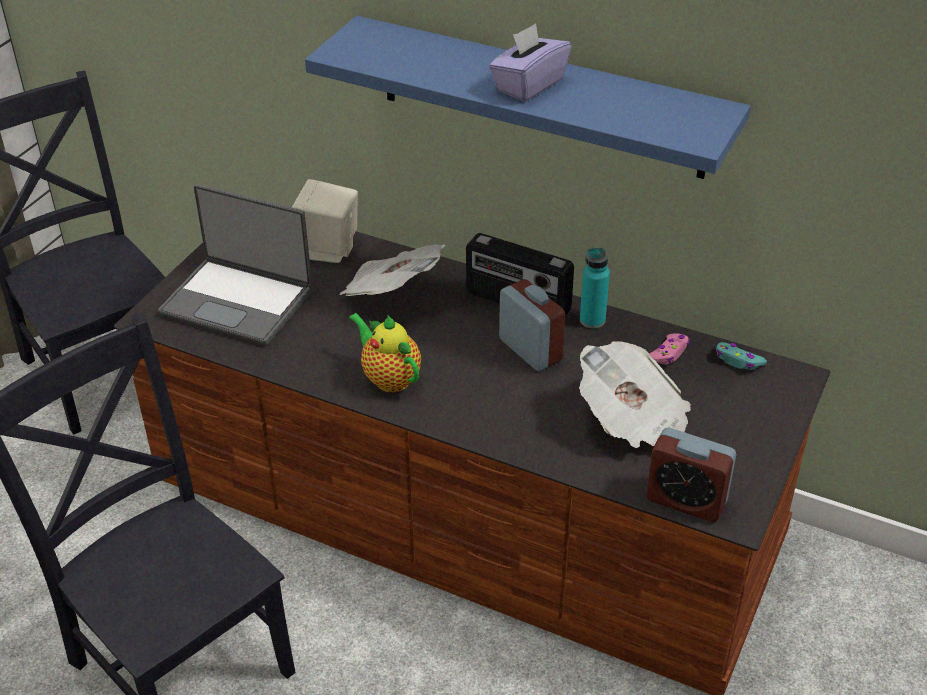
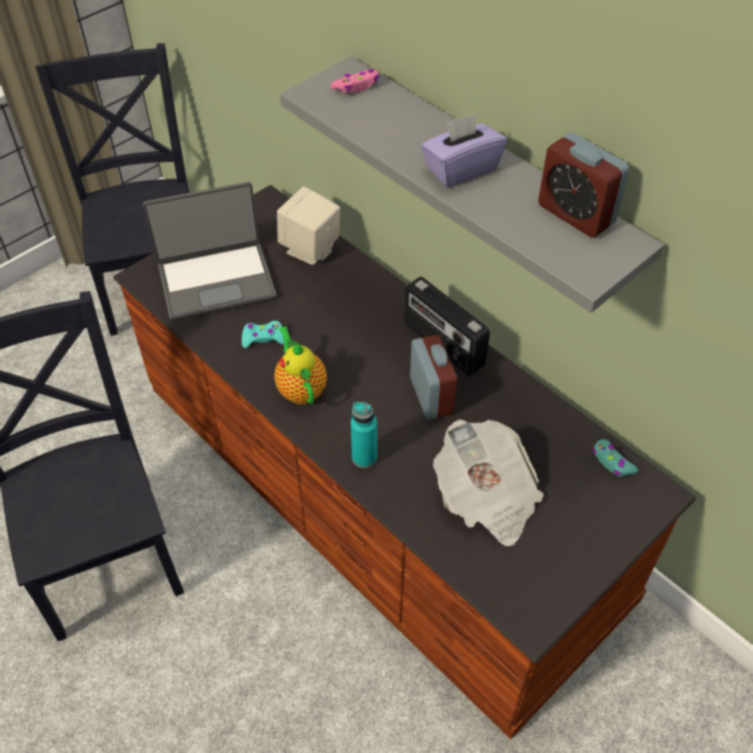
camera: 20 degrees right, 10 degrees up
(238, 301) = (216, 280): laptop -> laptop turned 60 degrees counterclockwise
(322, 342) = (263, 338): none -> turquoise game controller
(392, 292) = (342, 305): newspaper -> none
(541, 97) = (488, 175): blue shelf -> grey shelf
(592, 320) = (500, 381): turquoise bottle -> turquoise bottle (364, 457)
(667, 354) = (550, 436): pink game controller -> pink game controller (356, 86)
(686, 500) = (494, 591): alarm clock -> alarm clock (575, 214)

